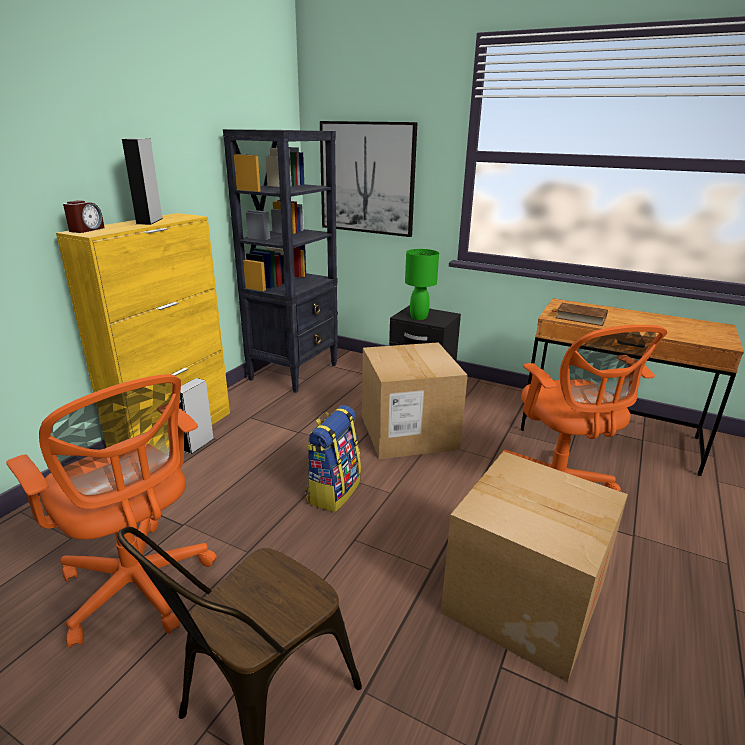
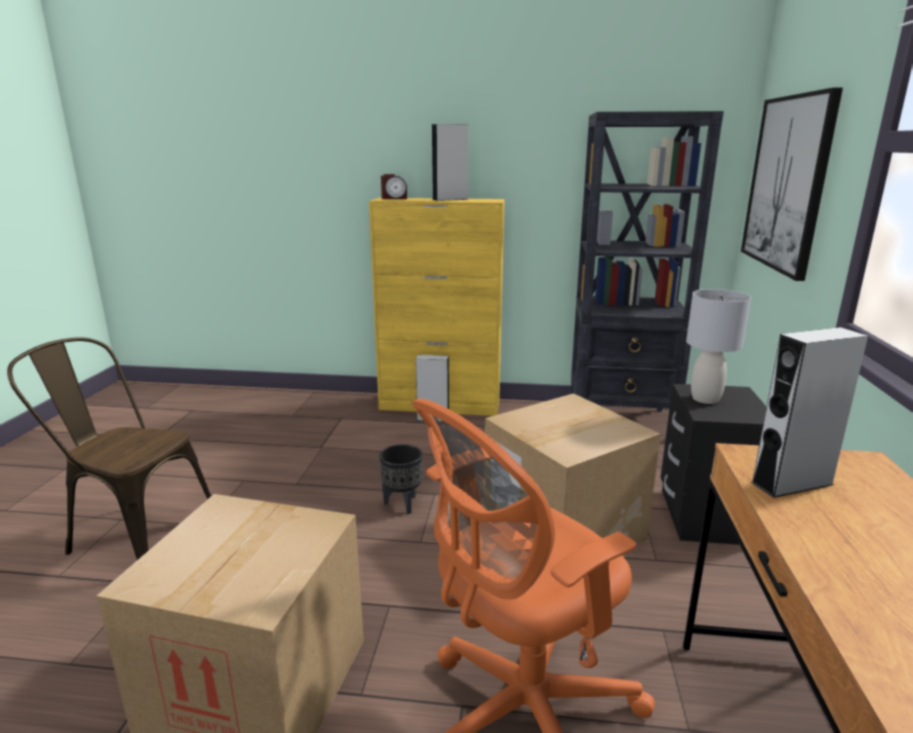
camera: 70 degrees right, 5 degrees down
(140, 588) = (247, 454): orange office chair -> none
(333, 491) = (403, 504): backpack -> black planter
(419, 317) = (705, 399): green table lamp -> grey table lamp
(580, 317) = (791, 483): brown book -> grey speaker

